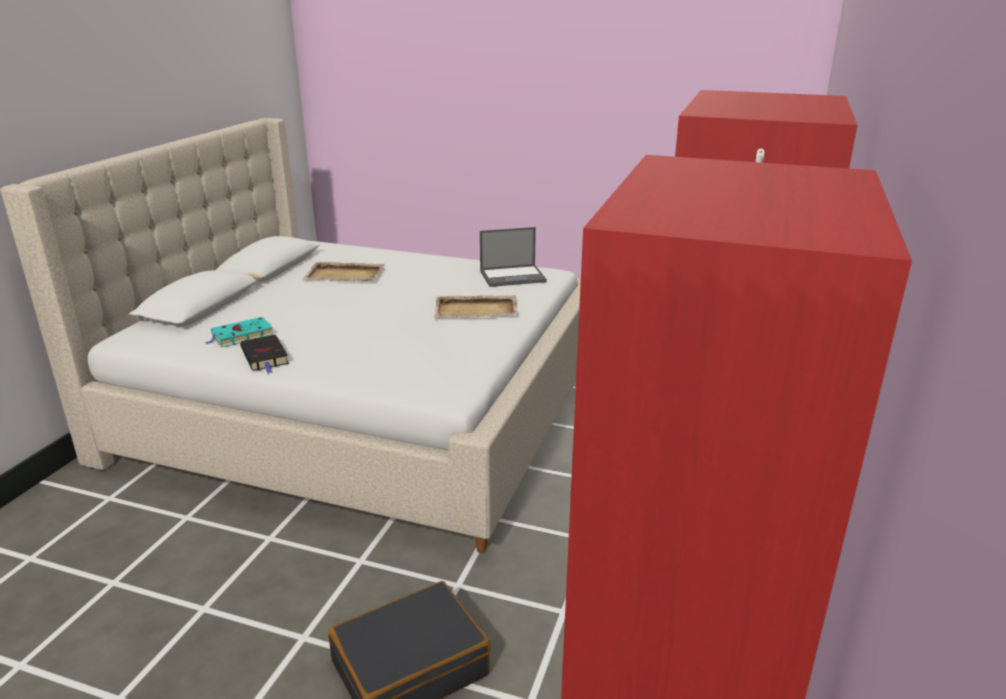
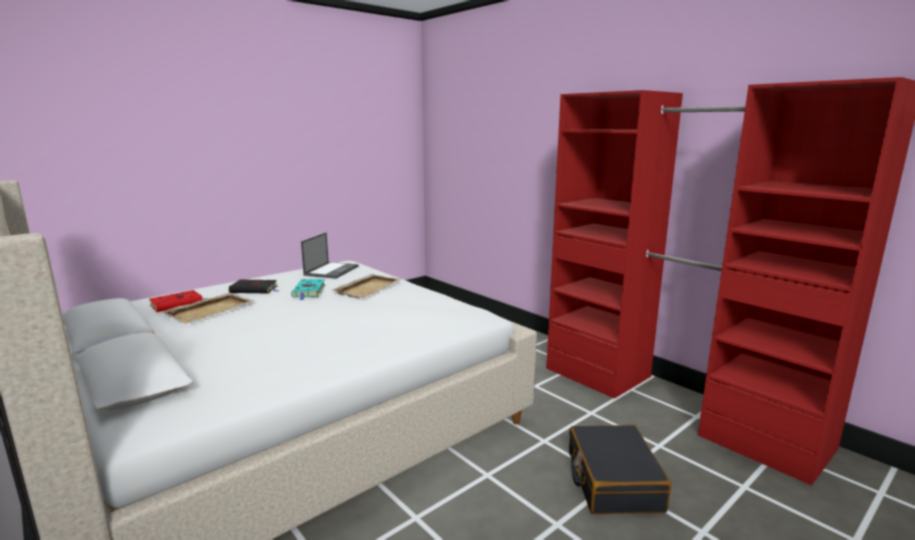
camera: 60 degrees left, 10 degrees down
(241, 336) = (261, 367): turquoise book -> turquoise book (309, 291)
(265, 357) = (329, 362): black book -> black book (255, 289)
(349, 260) = (178, 304): none -> red book

